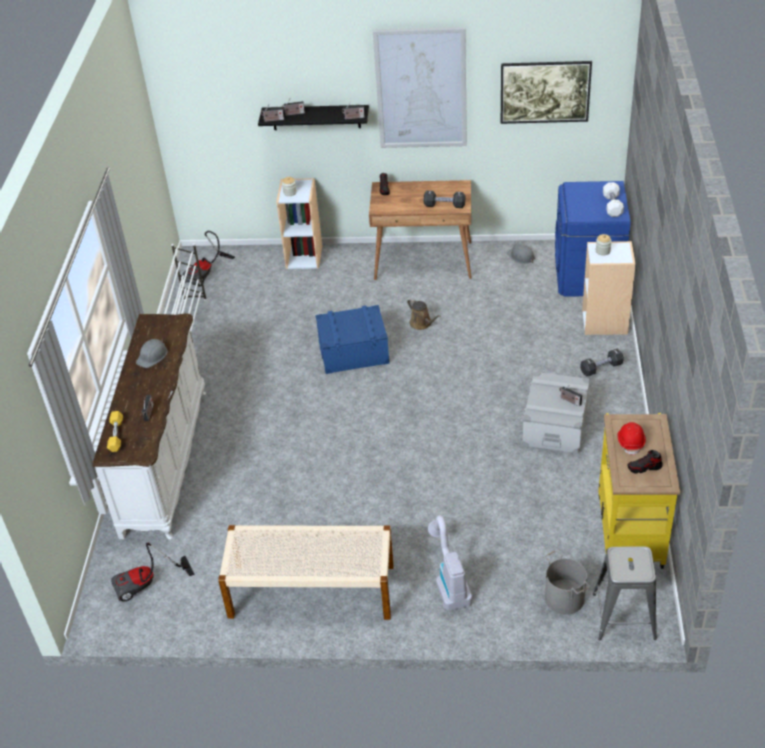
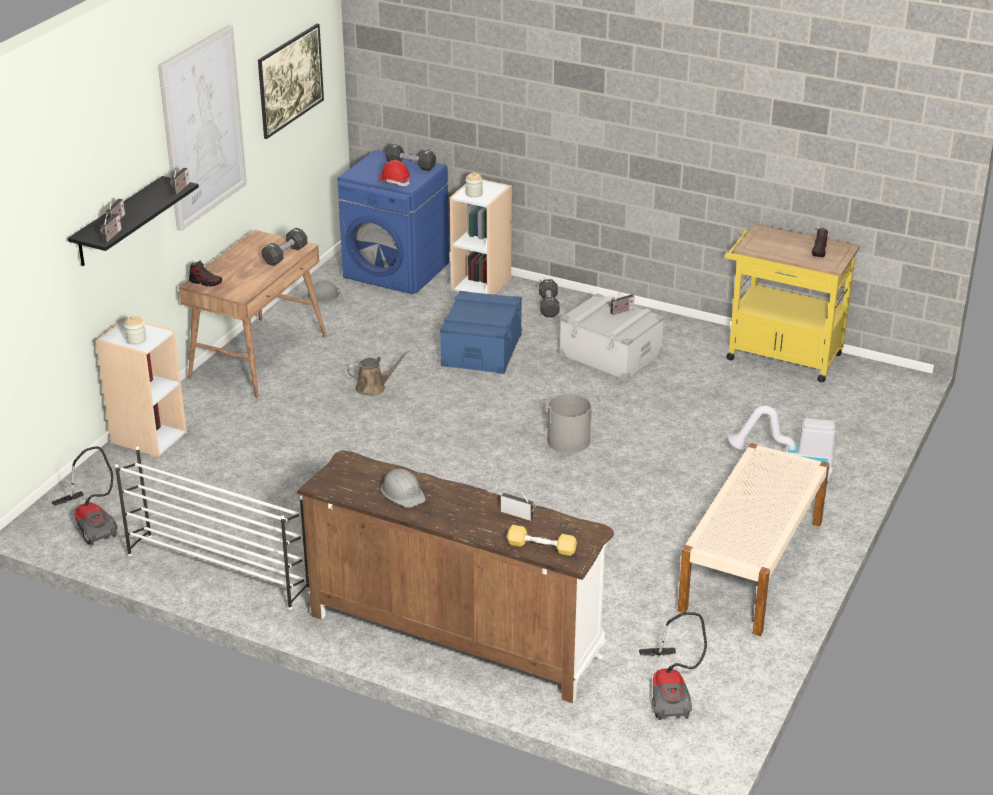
camera: 70 degrees left, 10 degrees down
(353, 351) = (377, 445): blue storage box -> blue storage box (481, 349)
(564, 598) = (847, 415): grey bucket -> grey bucket (568, 441)
(612, 205) = (411, 166): white dumbbell -> black dumbbell
(624, 616) = (885, 391): grey stool -> none
(630, 442) = (781, 248): red hard hat -> red hard hat (394, 182)

